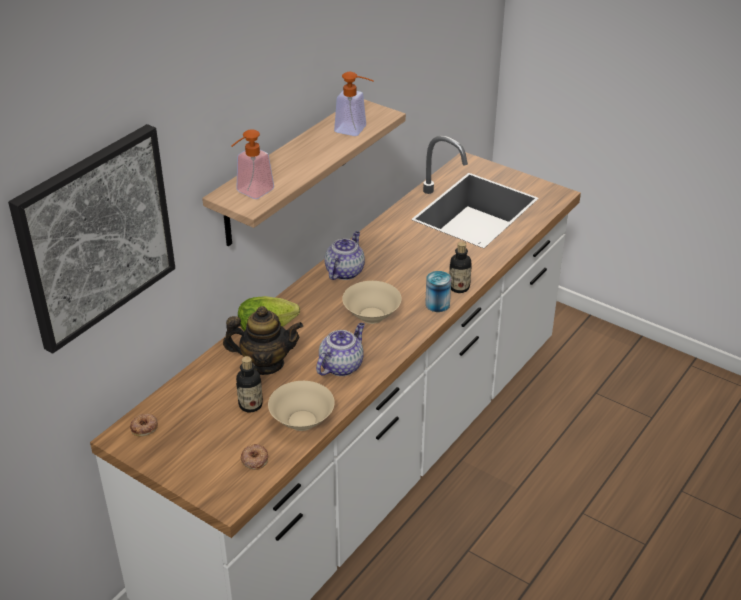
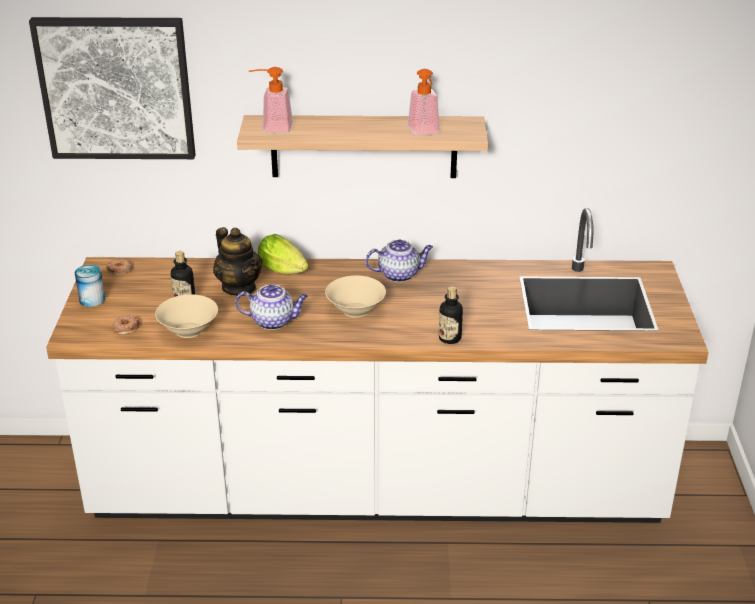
camera: 55 degrees right, 5 degrees down
(437, 304) = (411, 336): can -> can (92, 300)

